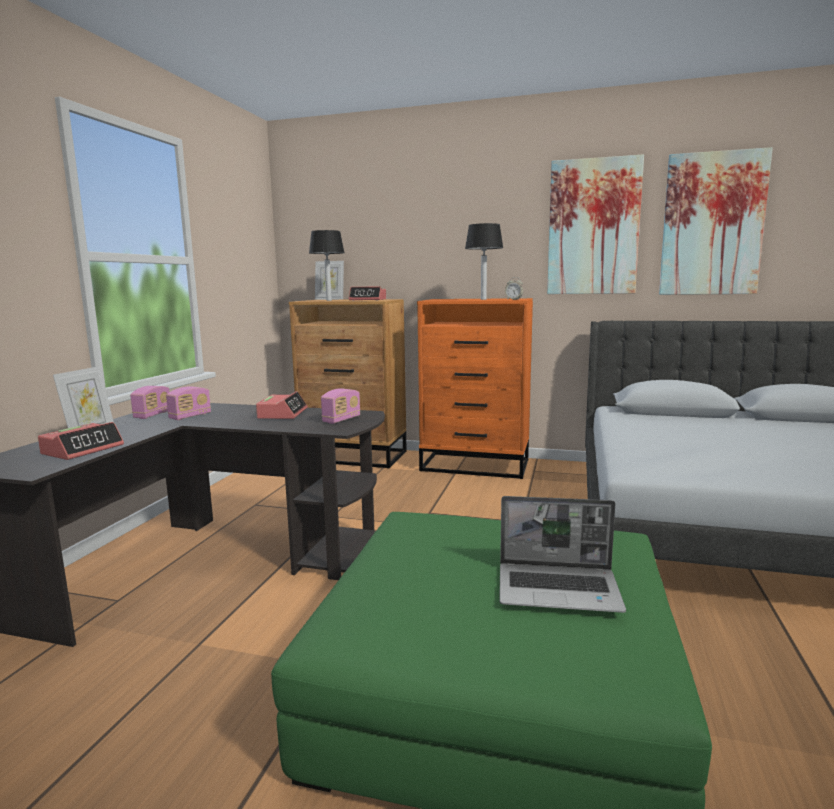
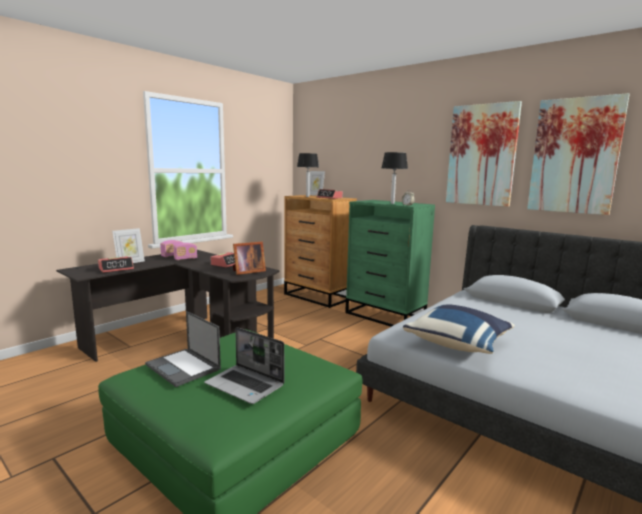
camera: 25 degrees right, 0 degrees up
(341, 420) = (247, 272): radio -> picture frame
(417, 591) = (183, 367): none -> laptop
(476, 465) = (385, 316): orange dresser -> green dresser
(720, 466) = (459, 344): none -> blue pillow

